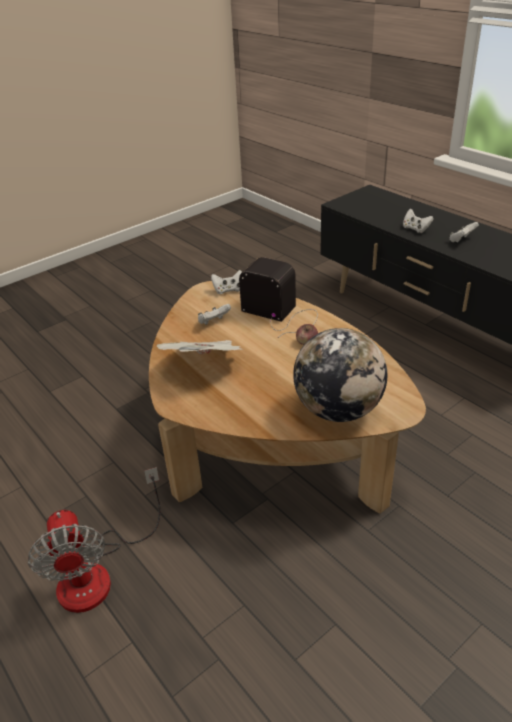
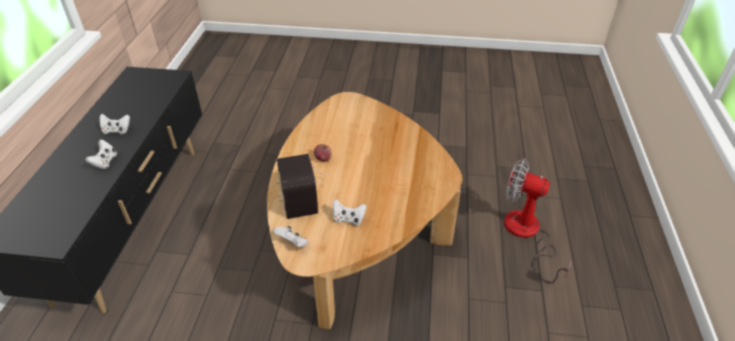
camera: 135 degrees left, 5 degrees up
(98, 572) = (526, 234): fan -> fan turned 90 degrees counterclockwise
(205, 364) = (398, 189): newspaper -> none
(338, 409) = (372, 117): globe -> none

